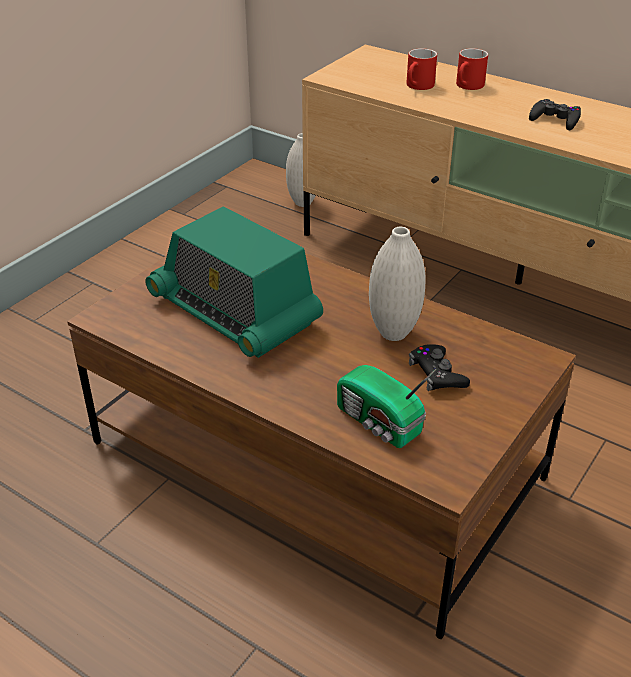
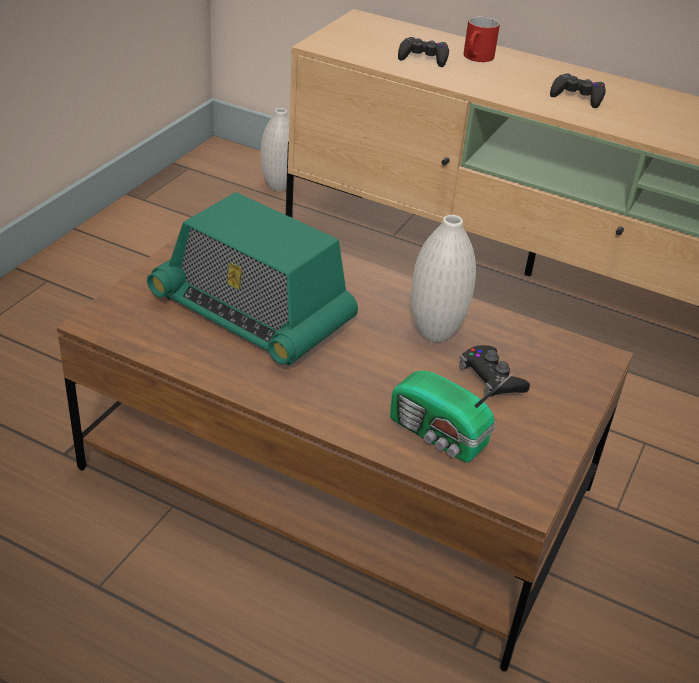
camera: 10 degrees left, 0 degrees up
(418, 86) = (423, 57): red mug -> black game controller

